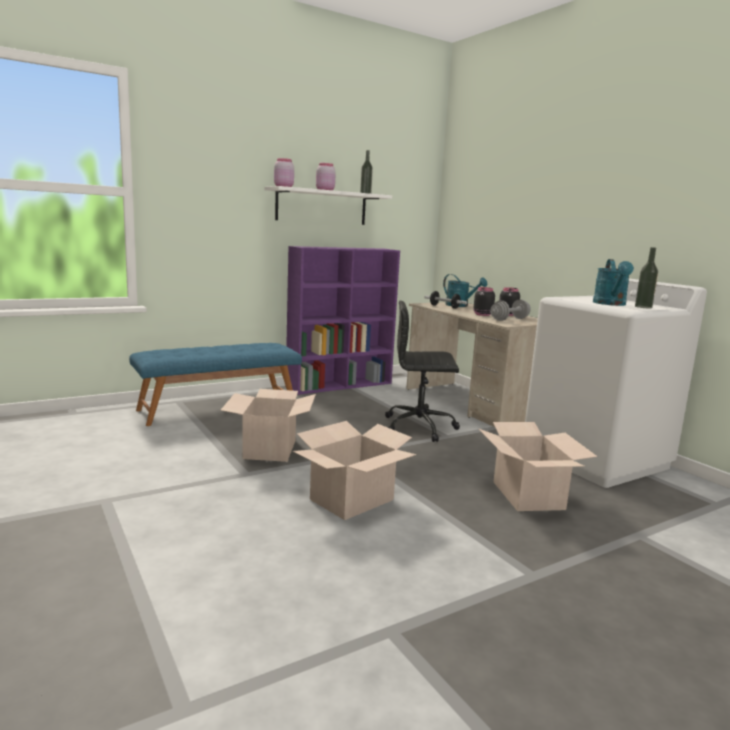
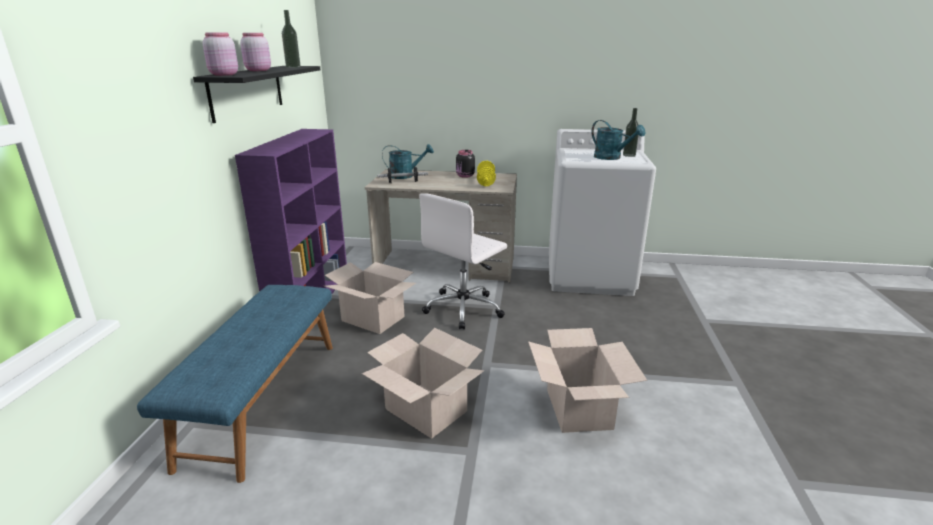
camera: 50 degrees left, 10 degrees up
(322, 207) = (247, 92): white shelf -> black shelf
(420, 427) = (464, 308): black office chair -> white office chair
(482, 314) = (455, 182): black jar -> none
(509, 319) = (486, 182): grey dumbbell -> yellow dumbbell
(527, 495) = (626, 327): cardboard box -> cardboard box (372, 319)

